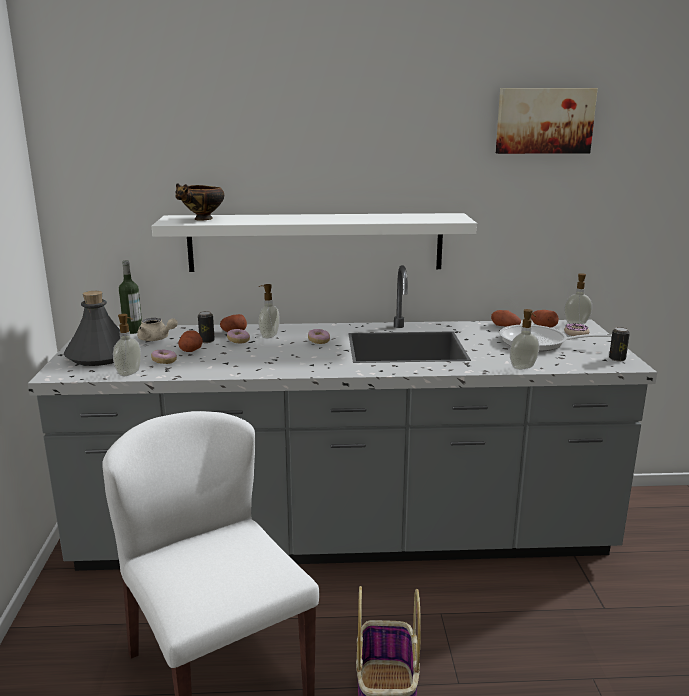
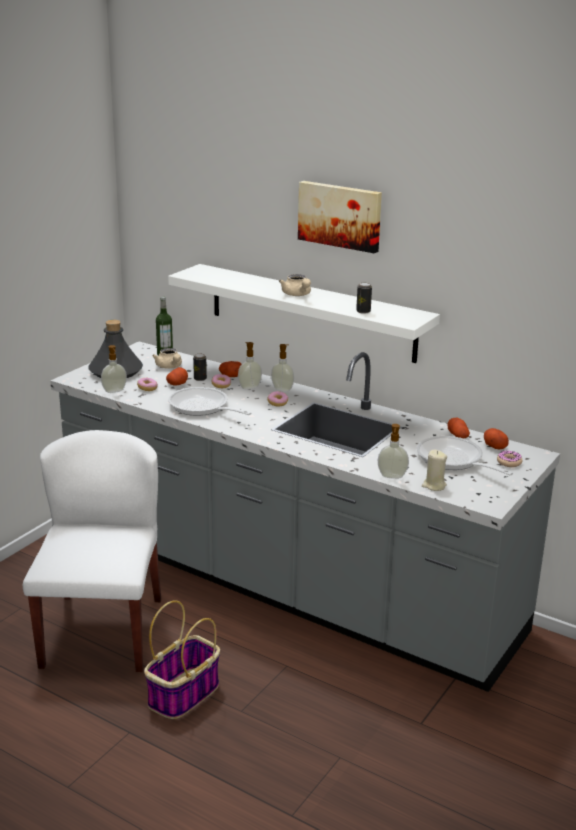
camera: 35 degrees right, 5 degrees up
(202, 219) = (214, 275): bowl -> none
(253, 363) = (202, 407): none -> frying pan
(319, 219) = (297, 295): none -> beige teapot
(544, 120) = (519, 238): picture -> picture (340, 215)
(565, 364) = (434, 486): none -> beige candle
(576, 322) = (535, 452): soap dispenser -> soap dispenser (282, 389)
(617, 359) = (491, 496): can -> can (363, 311)

